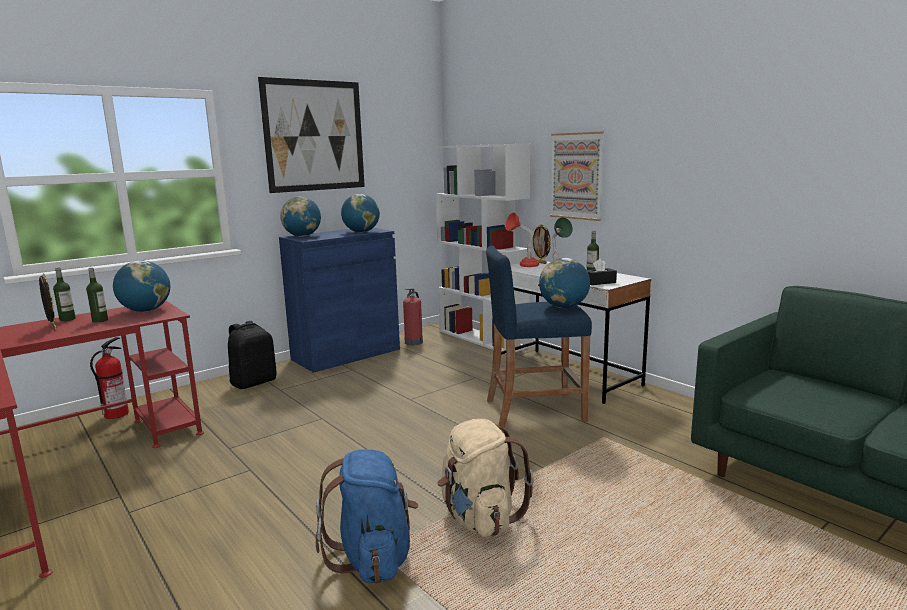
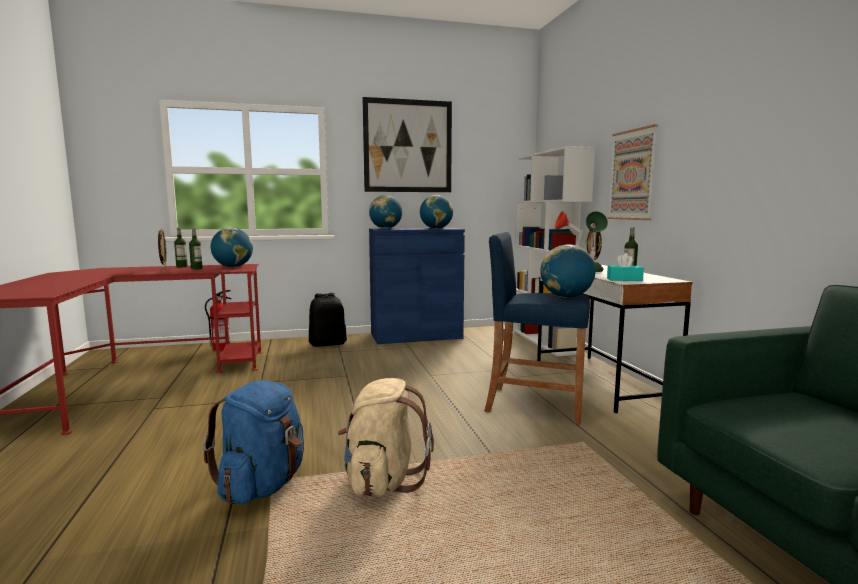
camera: 25 degrees right, 5 degrees down
(414, 342) = (481, 335): fire extinguisher -> none
(599, 282) = (624, 279): black tissue box -> turquoise tissue box

